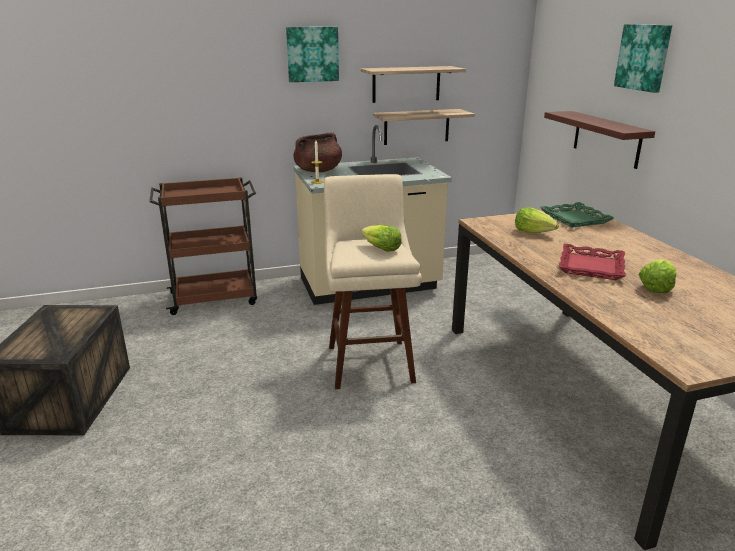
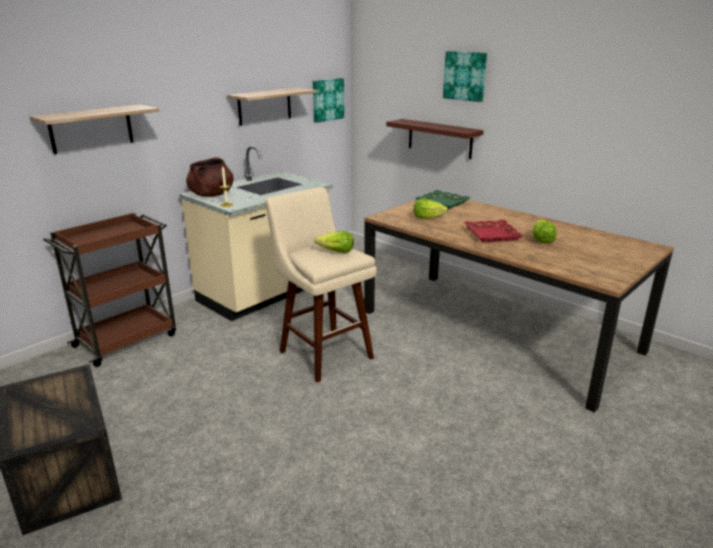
camera: 30 degrees left, 0 degrees up
(312, 54) = (185, 84): picture -> picture (327, 99)
(416, 127) = (276, 143): shelf -> shelf (91, 129)

